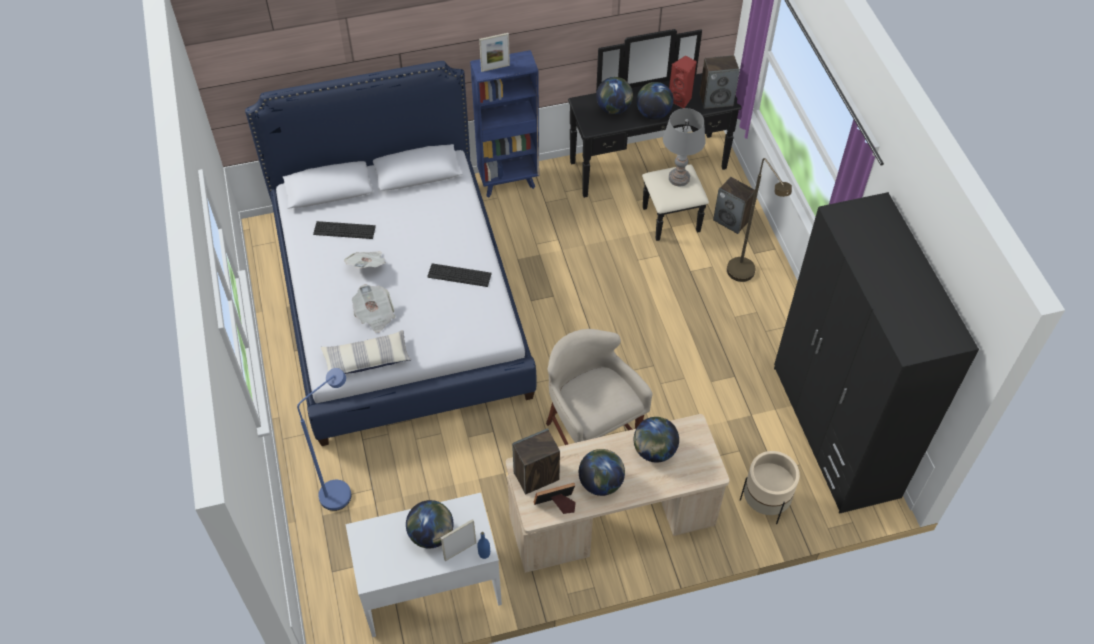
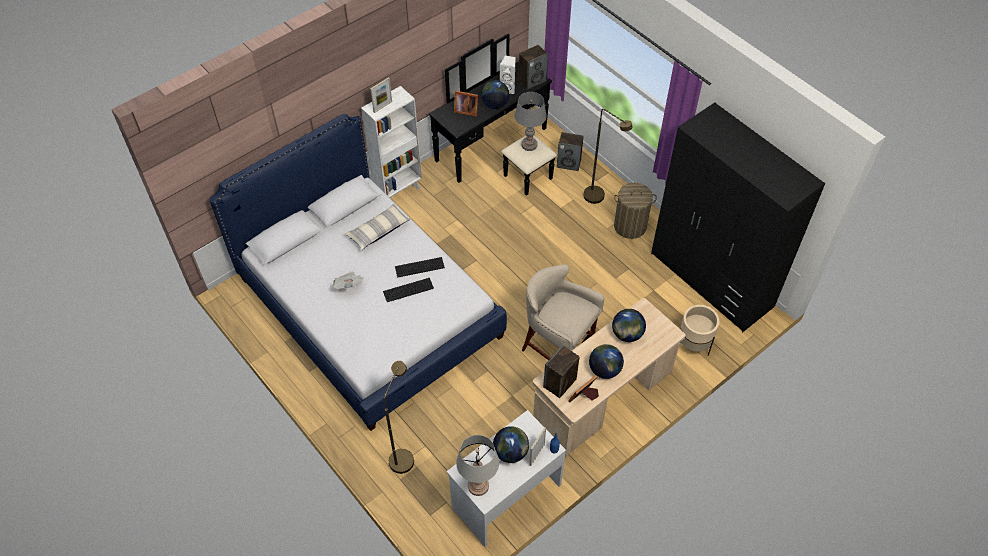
camera: 25 degrees left, 0 degrees up
(341, 489) = (403, 455): blue floor lamp -> brown floor lamp
(344, 230) = (315, 266): keyboard -> keyboard (408, 290)
(367, 359) = (388, 352): pillow -> pillow (378, 231)
(371, 558) = (478, 486): none -> grey table lamp
(375, 315) = (375, 318): newspaper -> none
(509, 182) = (398, 190): blue bookcase -> white bookcase
(614, 109) = (465, 110): globe -> picture frame
(681, 100) = (508, 88): red speaker -> white speaker
(765, 325) = (630, 226): none -> laundry basket

